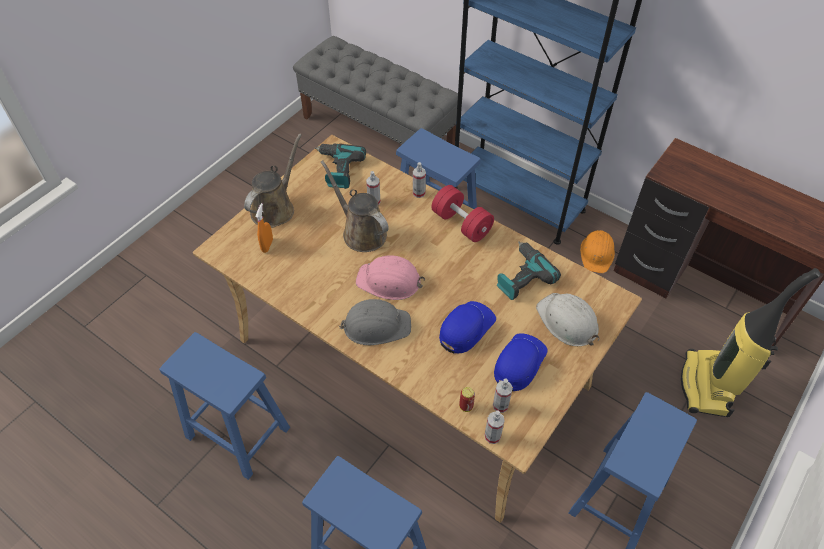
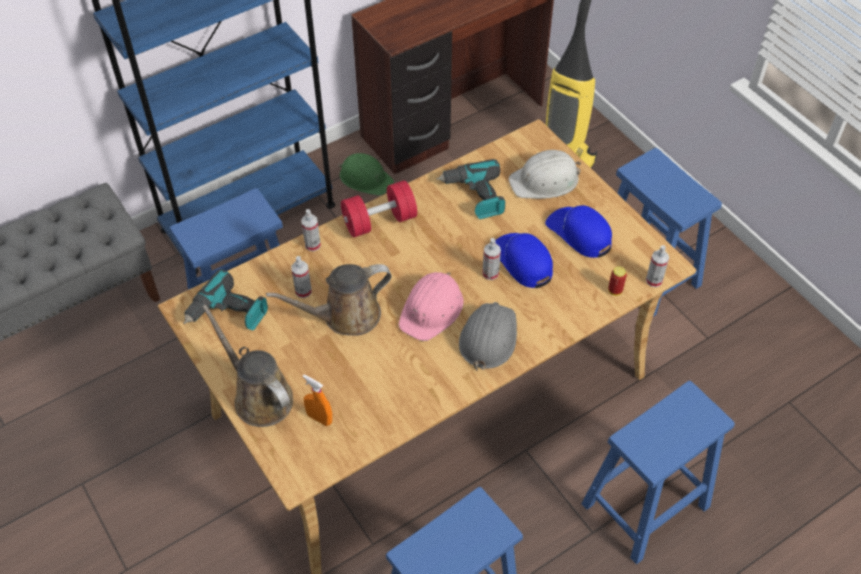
camera: 70 degrees left, 0 degrees up
(500, 405) = (622, 263): spray bottle -> spray bottle (490, 273)
(597, 254) = (365, 178): orange hard hat -> green hard hat

